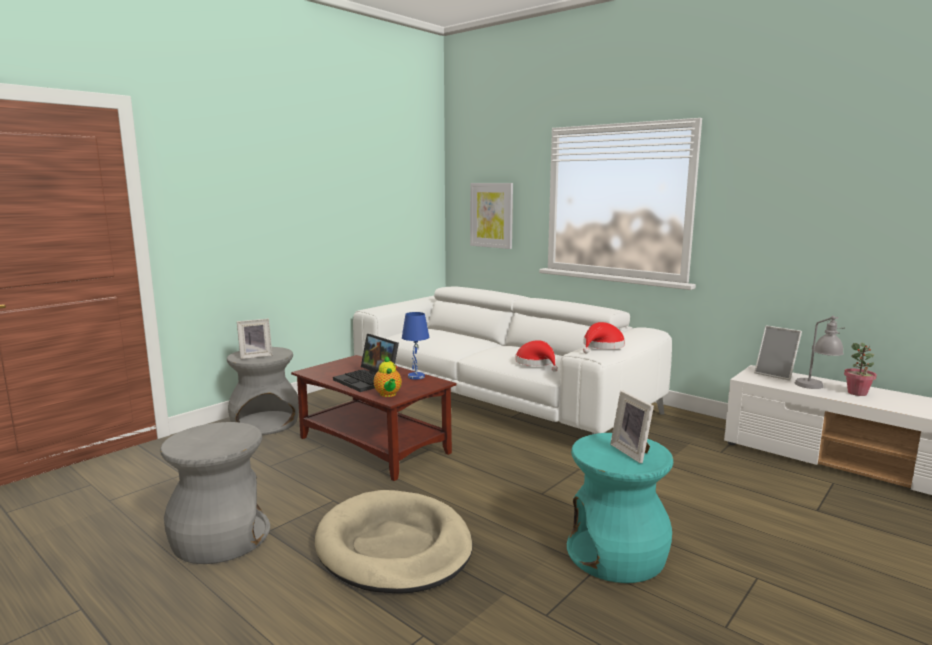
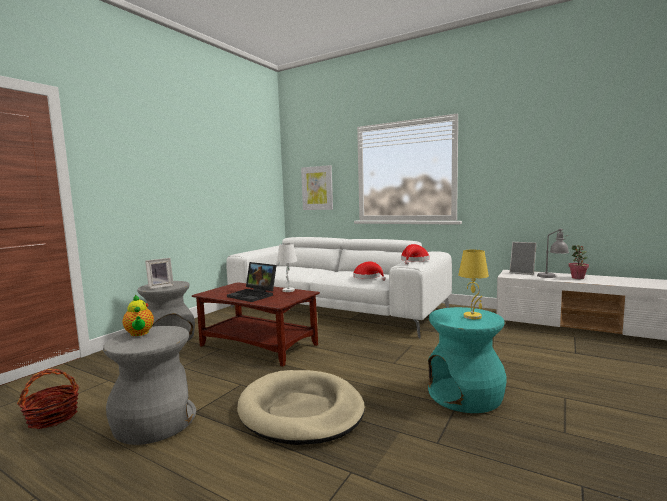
camera: 10 degrees left, 5 degrees down
(113, 516) = (53, 417): none -> basket
(388, 394) = (274, 302): teapot -> teapot (139, 334)
(416, 377) = (288, 290): blue table lamp -> white table lamp
(633, 452) = (473, 316): picture frame -> yellow table lamp

